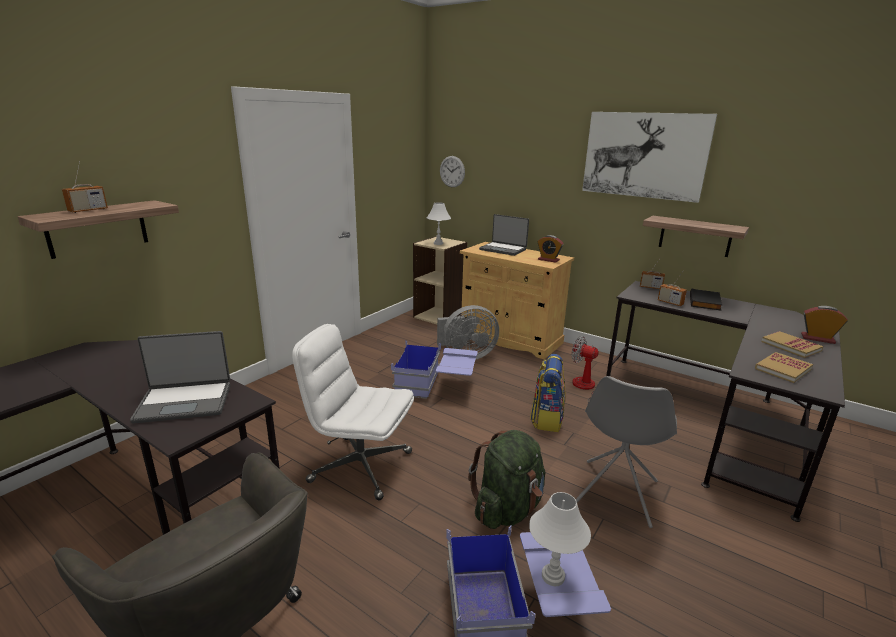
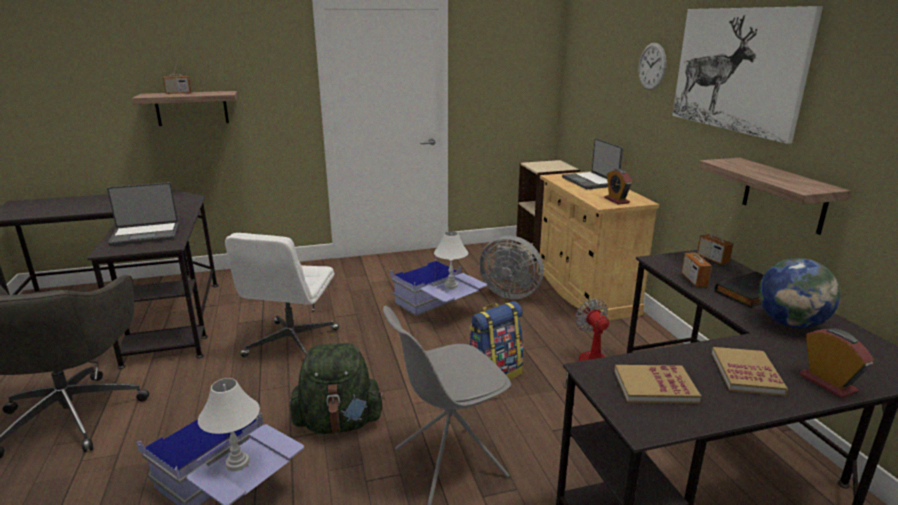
camera: 40 degrees right, 0 degrees up
(185, 402) = (145, 235): laptop -> laptop turned 45 degrees counterclockwise
(360, 466) = (291, 343): white office chair -> white office chair turned 135 degrees counterclockwise
(438, 243) = (543, 166): white table lamp -> white table lamp (450, 286)
(452, 171) = (576, 85): wall clock -> wall clock (652, 66)
(748, 313) = (790, 323): none -> globe

